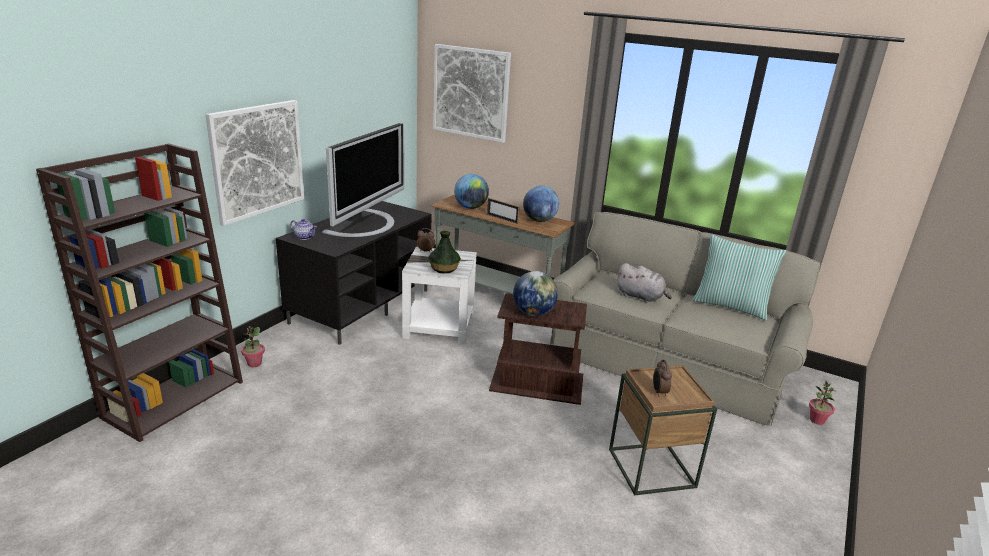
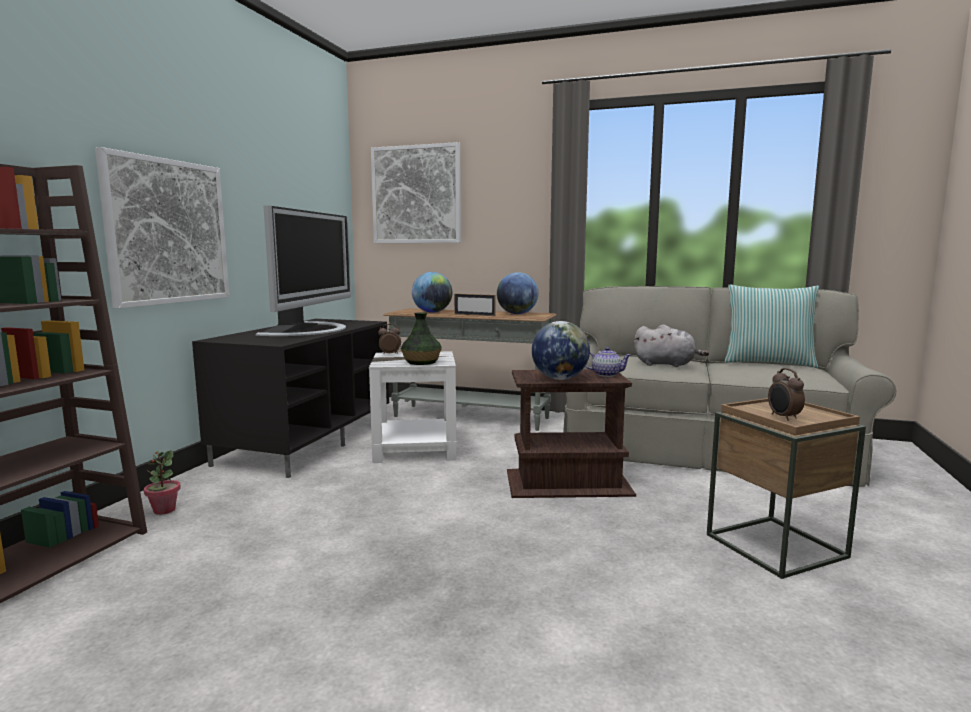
camera: 10 degrees left, 15 degrees down
(304, 237) = (232, 338): teapot -> teapot (606, 374)
(817, 420) = (909, 476): potted plant -> none

